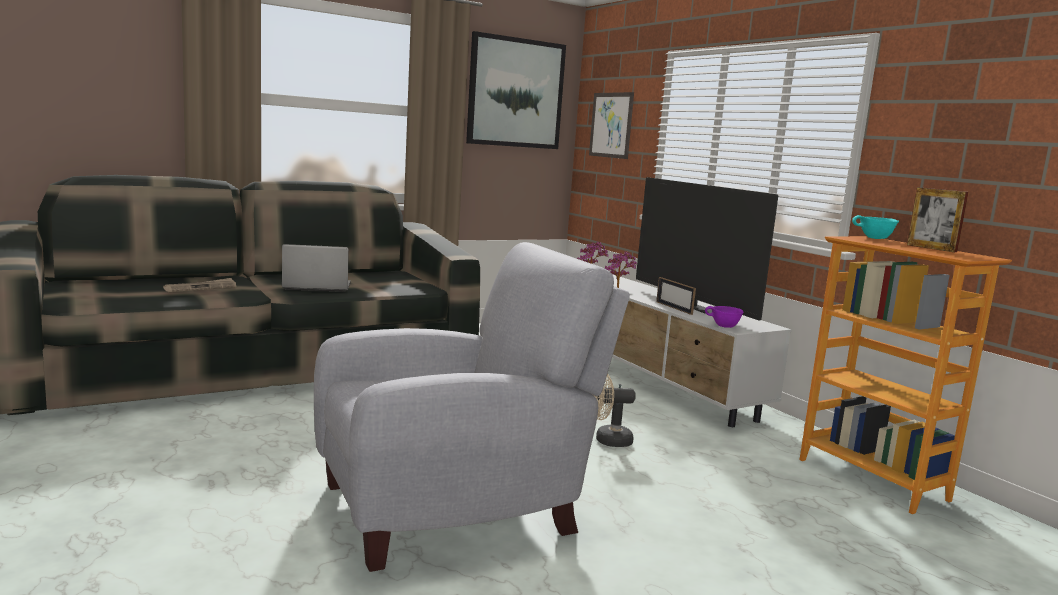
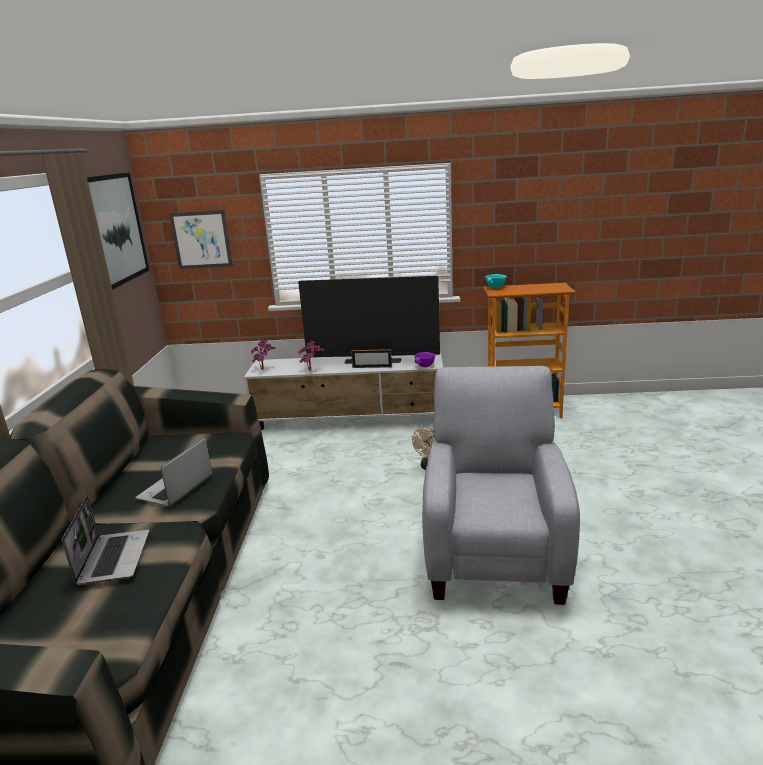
camera: 55 degrees left, 10 degrees up
(201, 288) = (113, 557): newspaper -> laptop
(931, 248) = (532, 286): picture frame -> none

